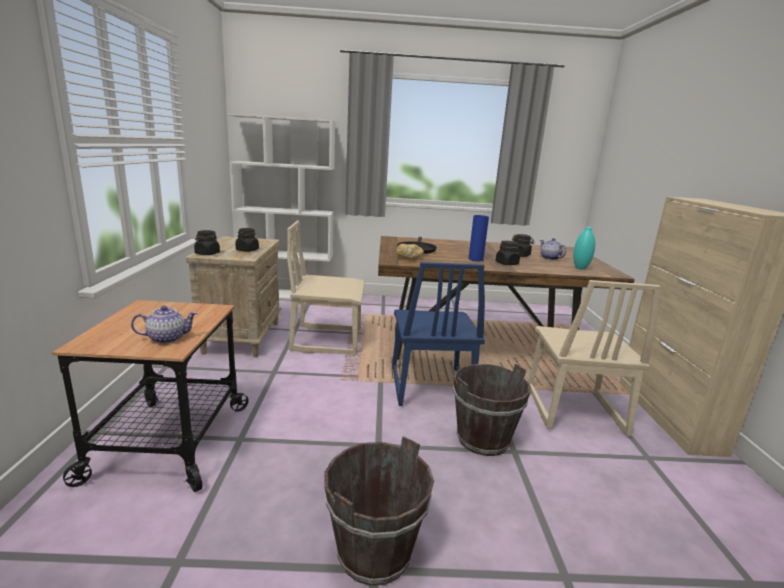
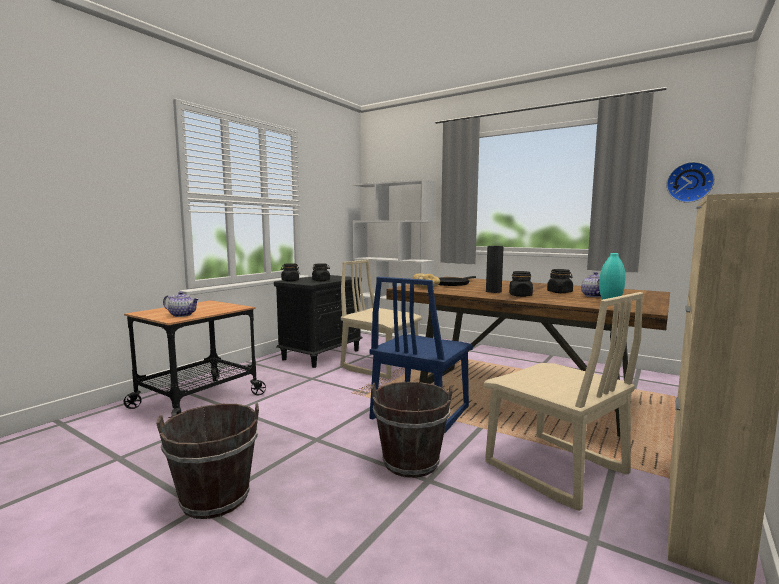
camera: 35 degrees right, 10 degrees down
(242, 337) = (321, 354): beige nightstand -> black nightstand
(475, 259) = (493, 291): blue vase -> black vase
(568, 151) = (689, 182): none -> wall clock
(572, 410) = (554, 470): beige chair -> beige chair turned 75 degrees counterclockwise

